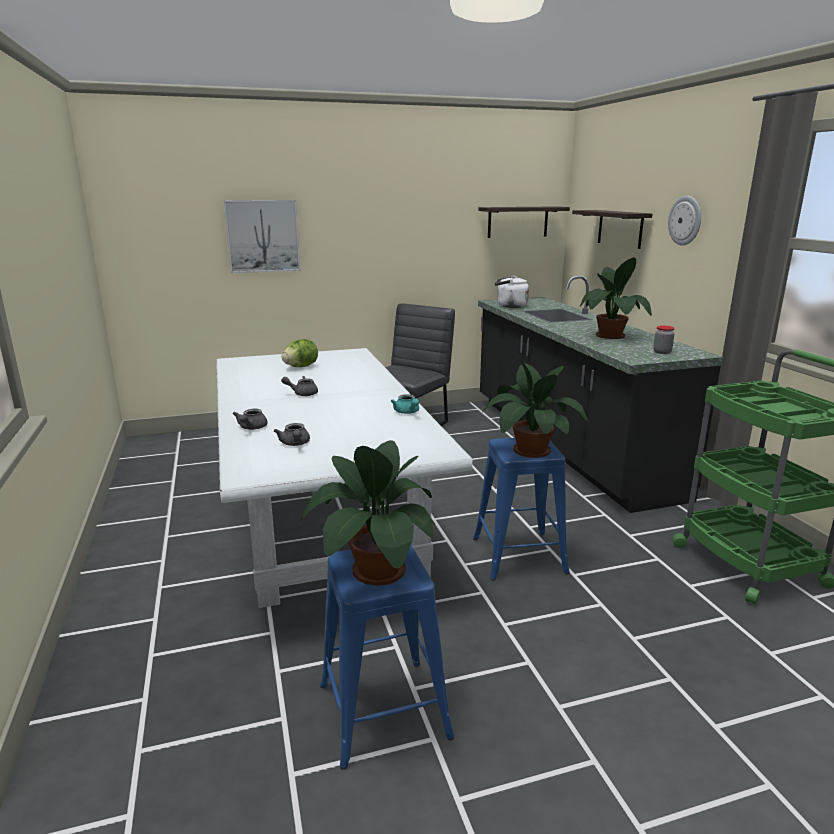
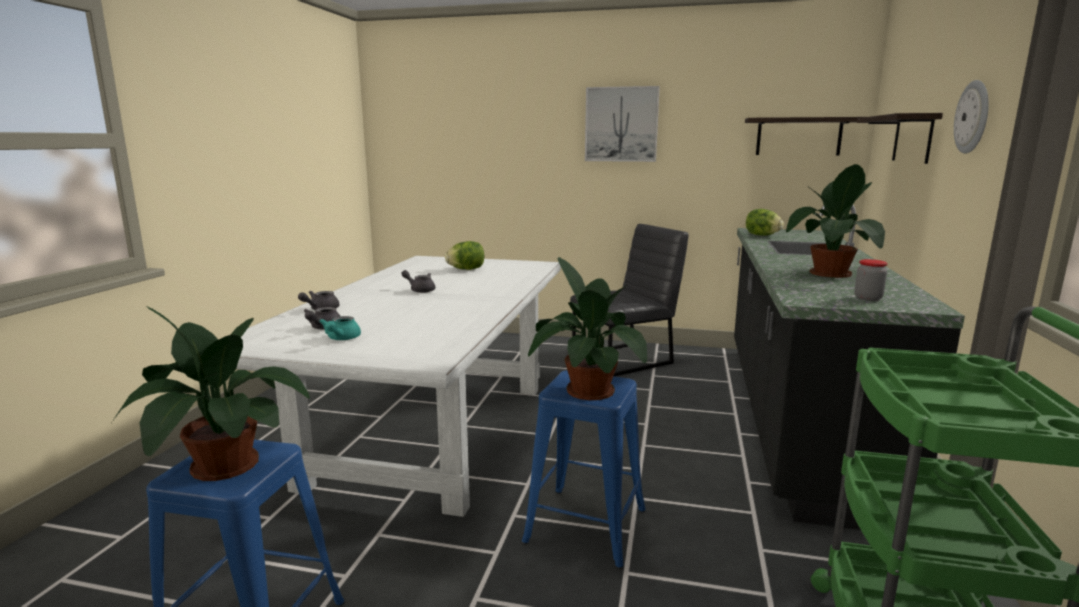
camera: 30 degrees right, 5 degrees down
(263, 236) = (504, 146): picture -> picture (621, 124)
(407, 412) = (475, 320): turquoise teapot -> turquoise teapot (341, 339)
(509, 306) = (762, 235): white kettle -> lettuce

